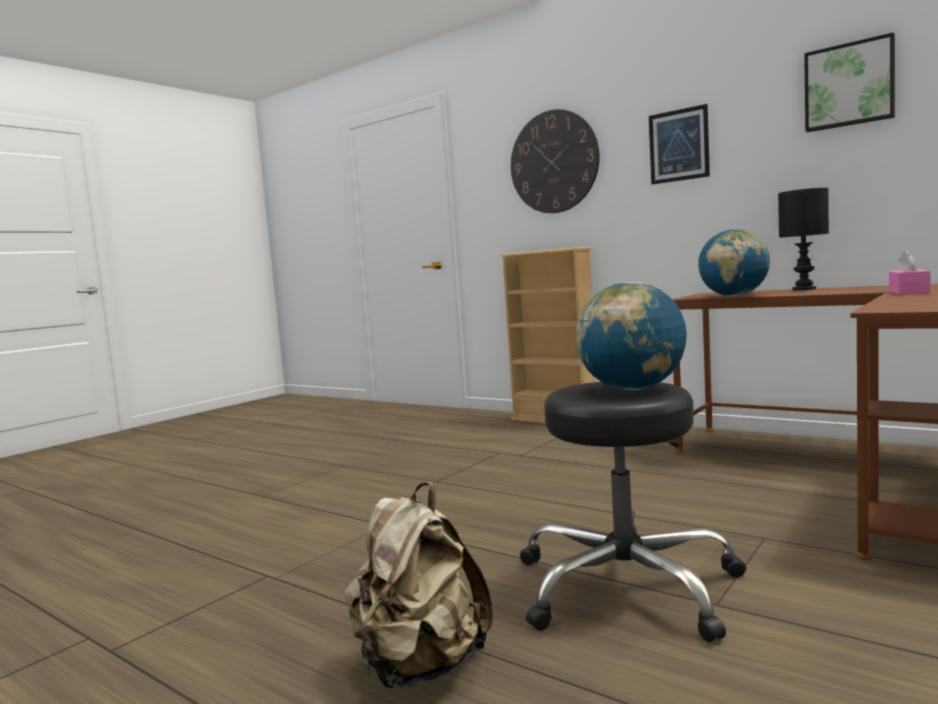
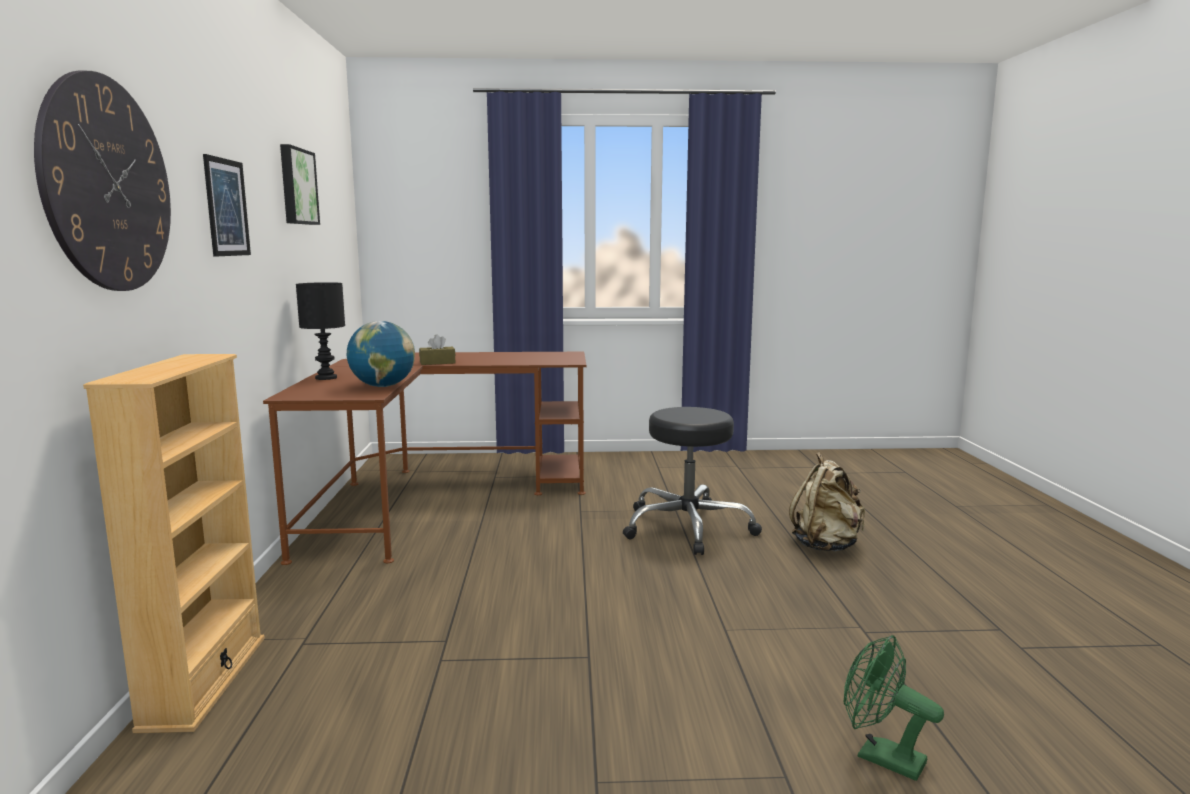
camera: 130 degrees left, 5 degrees up
(214, 519) = (880, 757): none -> green fan
(632, 389) = (683, 412): globe -> none
(908, 292) = (437, 362): pink tissue box -> brown tissue box

